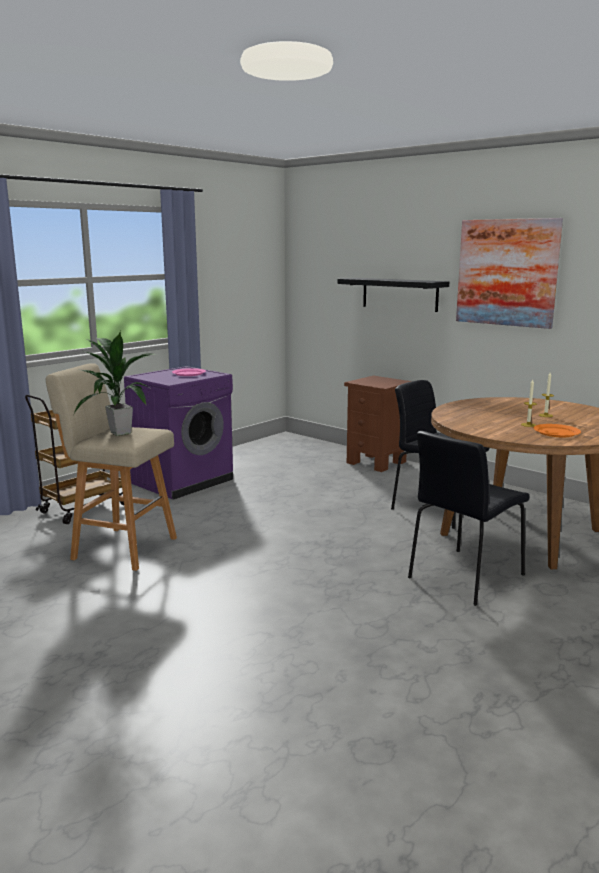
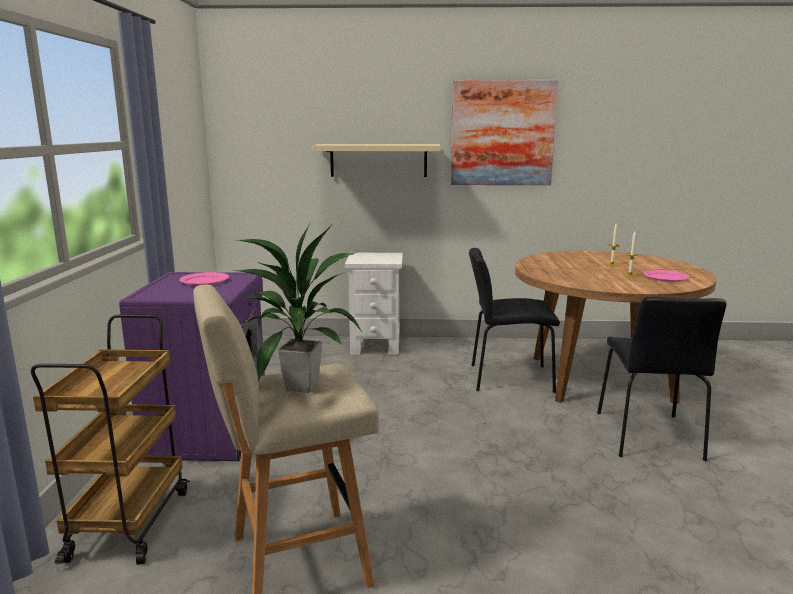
camera: 40 degrees left, 0 degrees up
(376, 463) = (376, 346): brown nightstand -> white nightstand
(399, 294) = (378, 160): black shelf -> beige shelf
(557, 432) = (666, 278): orange plate -> pink plate

